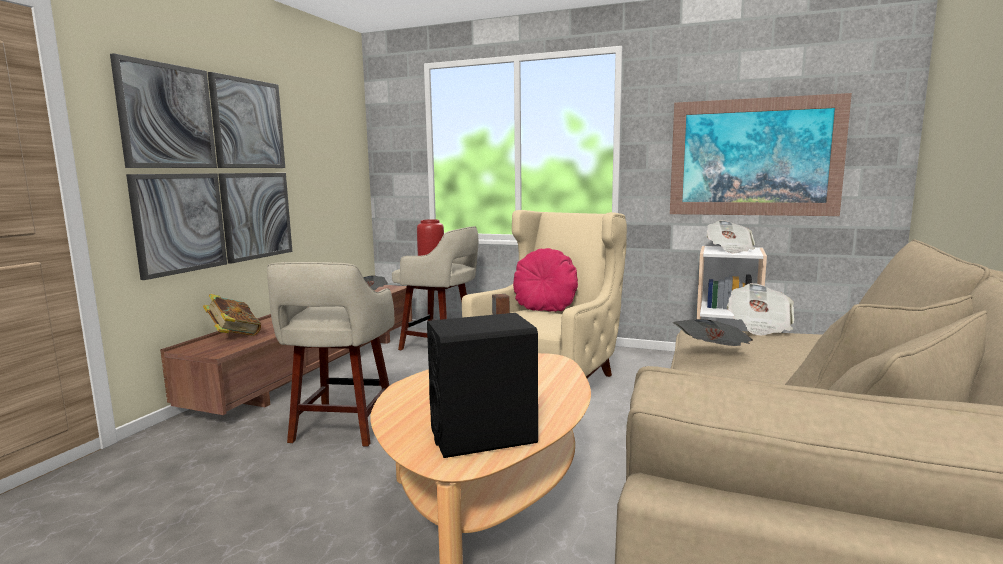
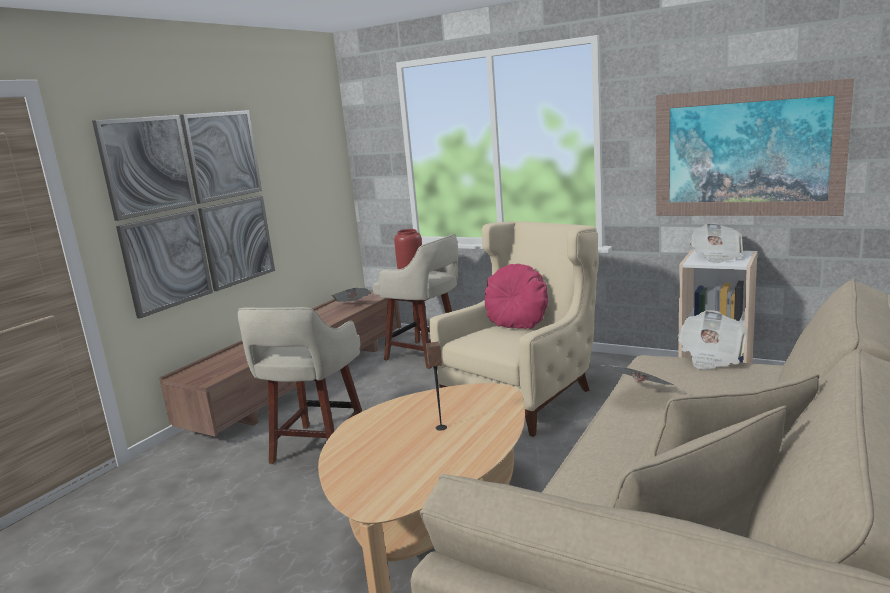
camera: 10 degrees right, 5 degrees up
(234, 335) = (223, 359): book -> none
(483, 436) = (408, 479): black speaker -> none

